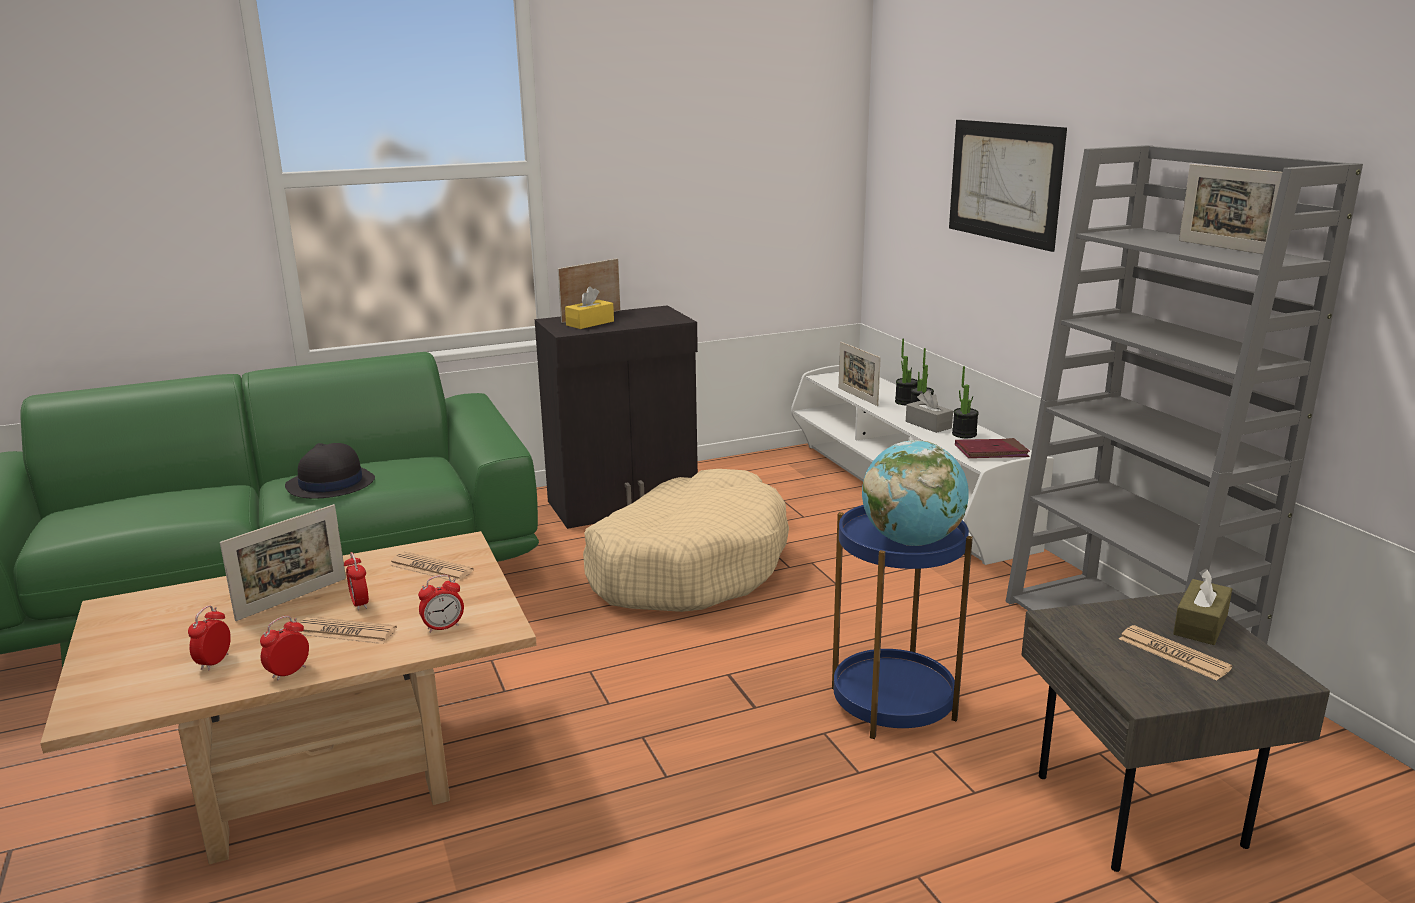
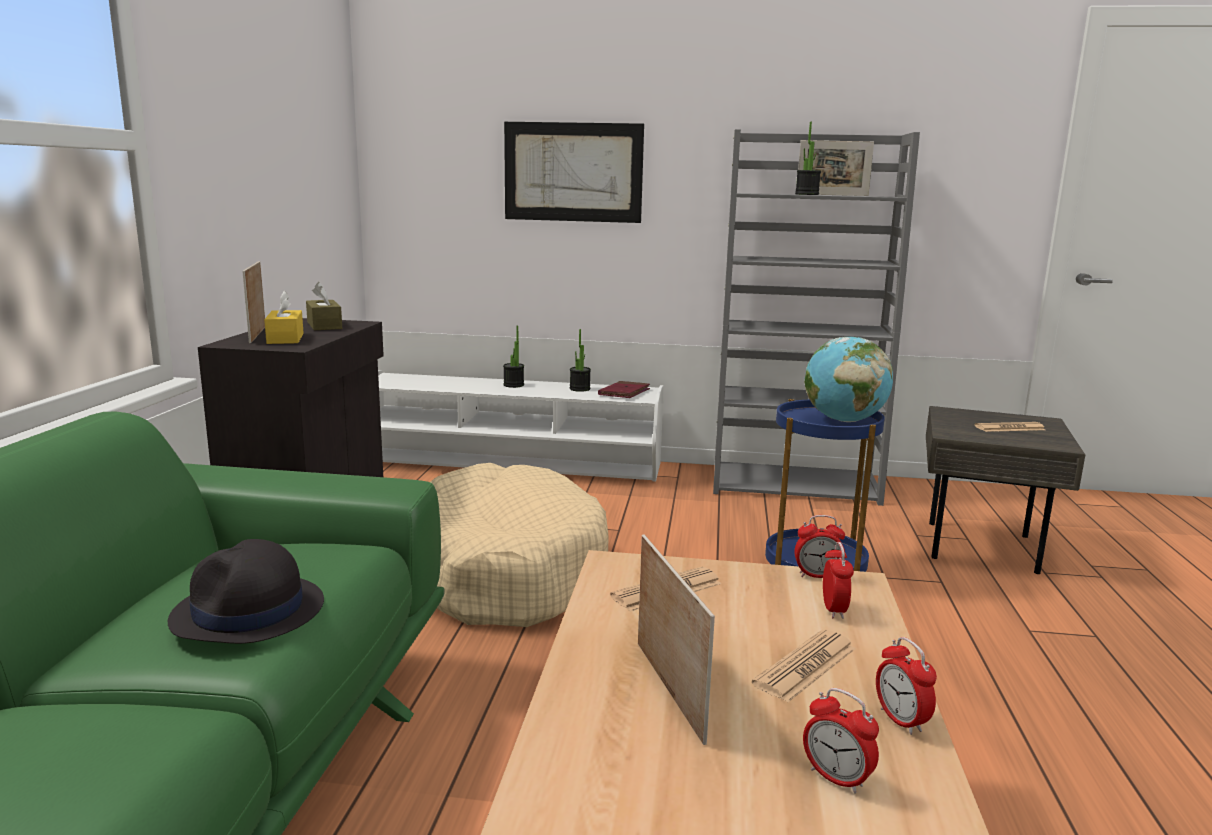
camera: 60 degrees left, 5 degrees down
(360, 603) = (729, 646): alarm clock -> alarm clock (817, 575)
(857, 396) = (443, 388): picture frame -> none
(906, 402) = (486, 383): potted plant -> potted plant (807, 194)
(928, 425) = (543, 390): grey tissue box -> none
(1200, 624) = (975, 415): brown tissue box -> brown tissue box (324, 325)

